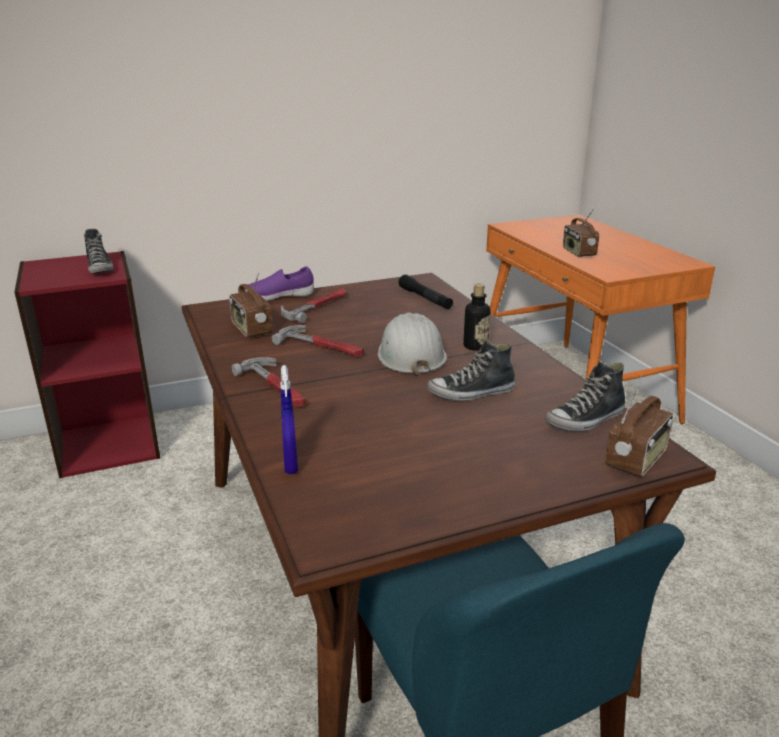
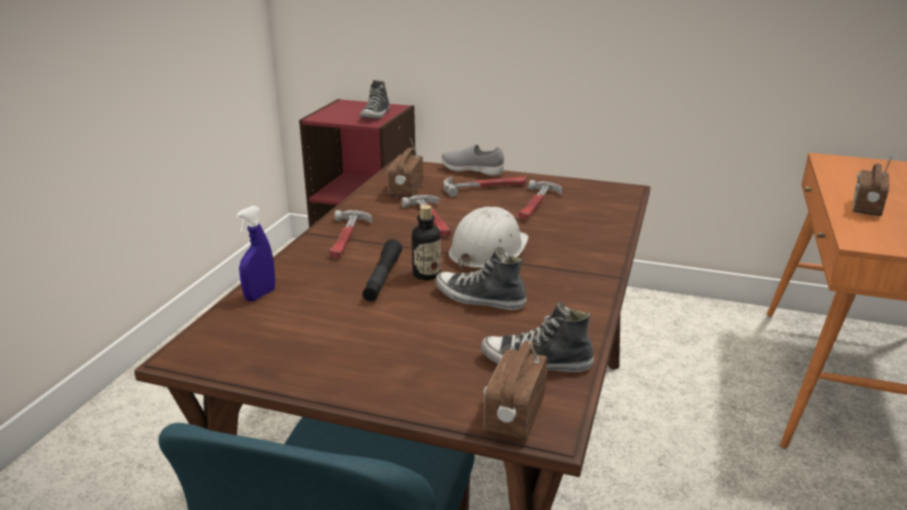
camera: 40 degrees right, 0 degrees up
(280, 297) = (472, 171): purple shoe -> grey shoe
(381, 309) = (536, 204): none -> hammer
(425, 298) = (593, 207): black flashlight -> black flashlight (382, 278)
(475, 346) = (559, 262): bottle -> bottle (426, 274)
(636, 460) = (513, 416): radio -> radio turned 120 degrees clockwise

